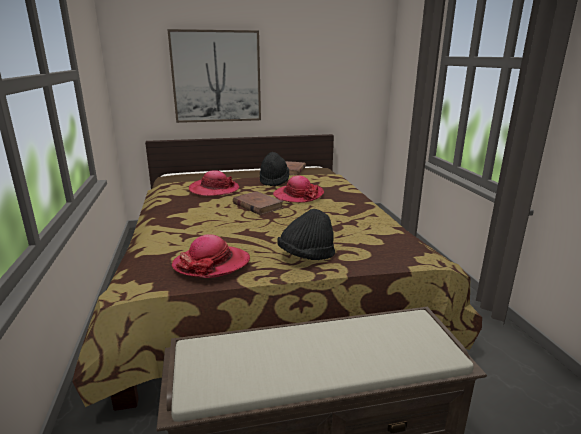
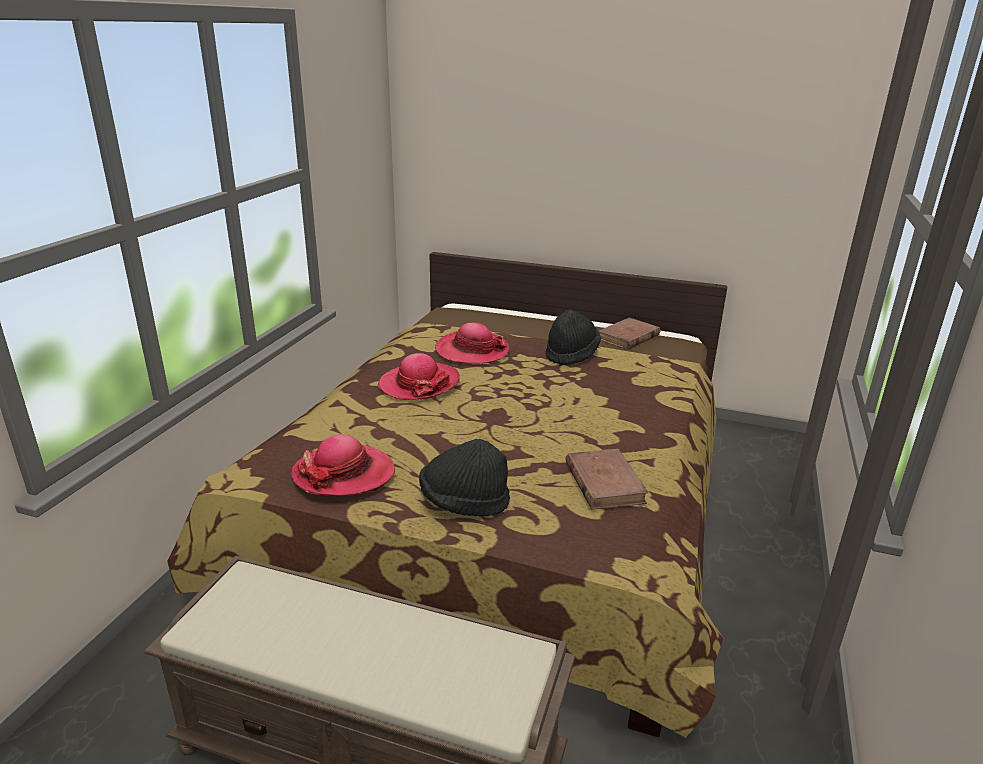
camera: 30 degrees right, 5 degrees up
(216, 77) = (541, 169): picture -> none
(257, 206) = (497, 396): brown book -> brown book (604, 482)
(298, 195) = (575, 391): hat -> hat (419, 384)

